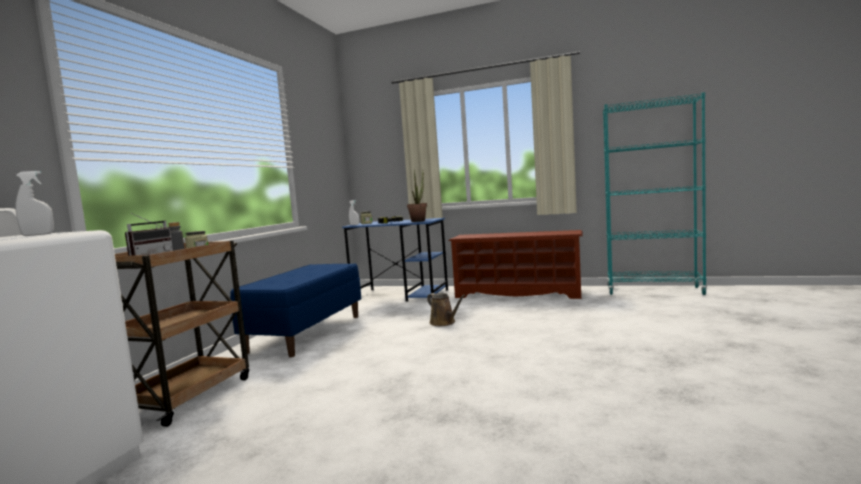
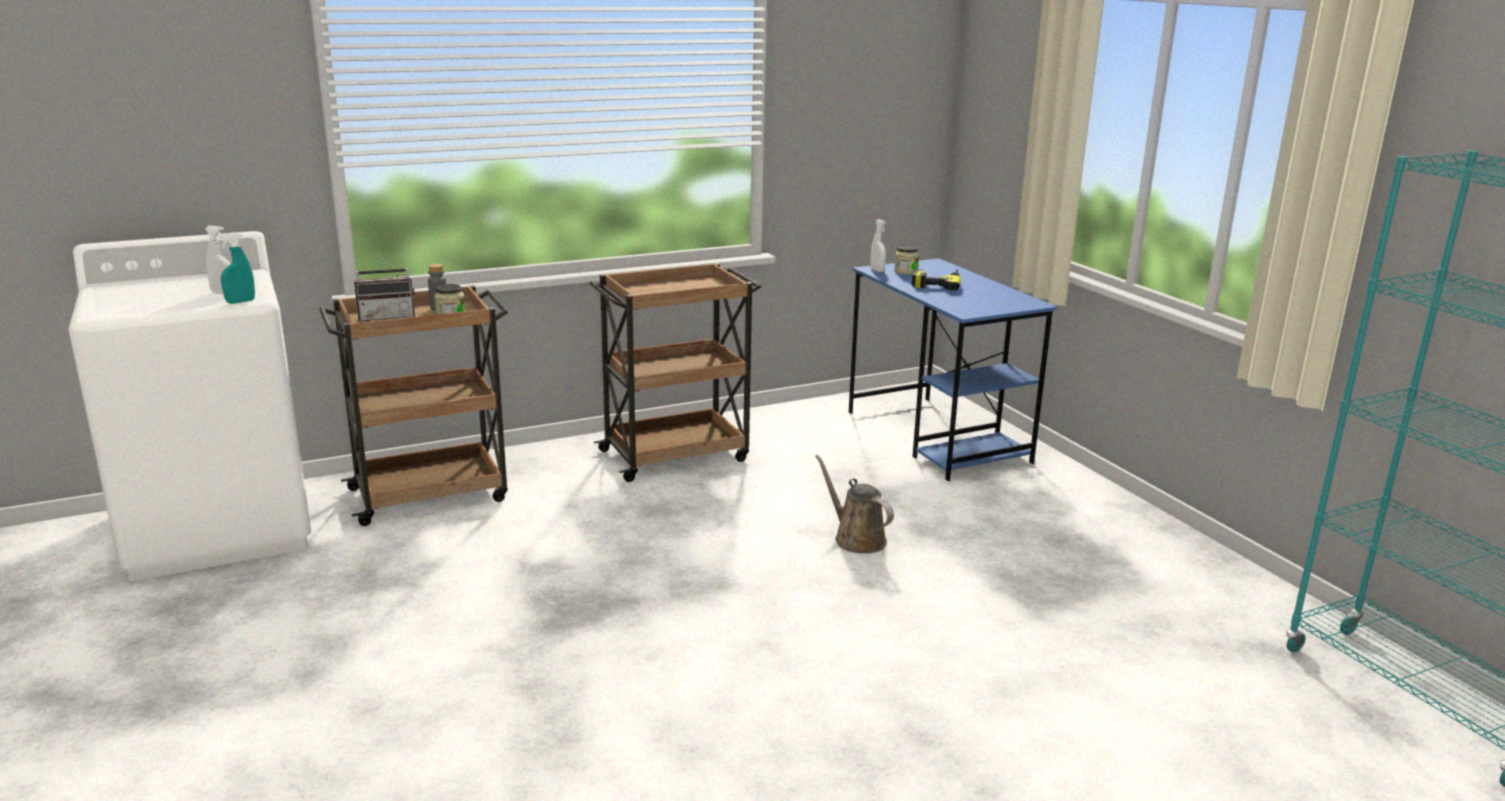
camera: 45 degrees right, 15 degrees up
(74, 232) = (240, 301): none -> turquoise spray bottle
(306, 333) = (676, 455): blue bench -> brown cart
(419, 220) = (977, 303): potted plant -> none
(444, 323) = (856, 538): brown watering can -> brown watering can turned 135 degrees clockwise
(518, 293) = (1124, 541): brown shoe rack -> none

